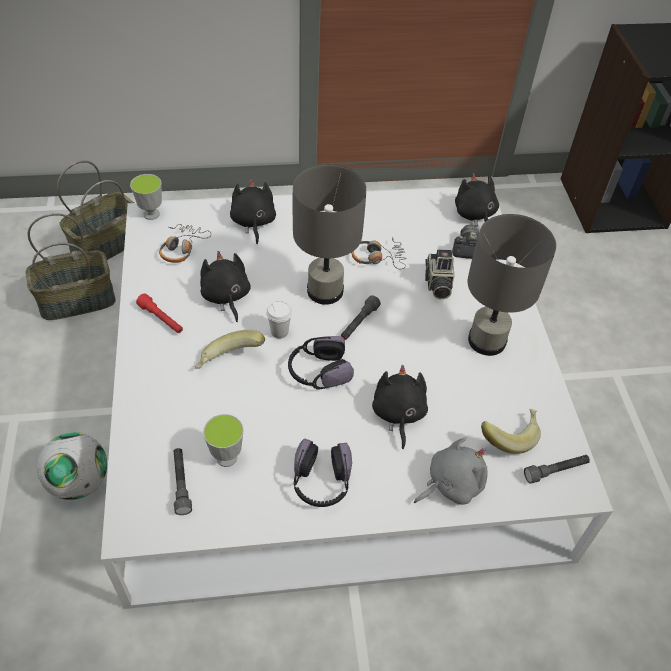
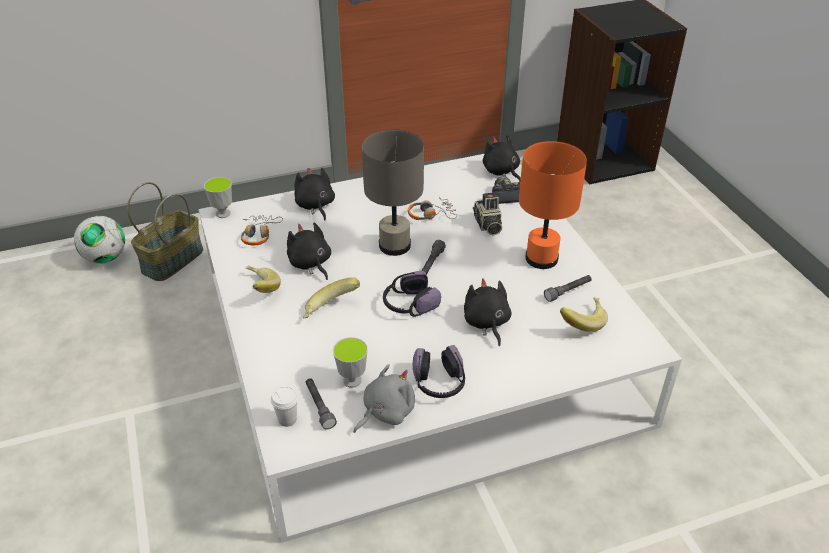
camera: 10 degrees left, 10 degrees down
(78, 300) = (159, 308): basket -> none
(79, 482) = (207, 451): football -> football (105, 258)
(161, 319) = (259, 289): red flashlight -> banana
(279, 332) = (366, 281): white cup -> white cup (287, 419)
(451, 484) = (547, 364): grey plush toy -> grey plush toy (386, 412)
(487, 341) = (542, 259): grey table lamp -> orange table lamp
(555, 471) = (627, 340): grey flashlight -> grey flashlight (568, 291)

